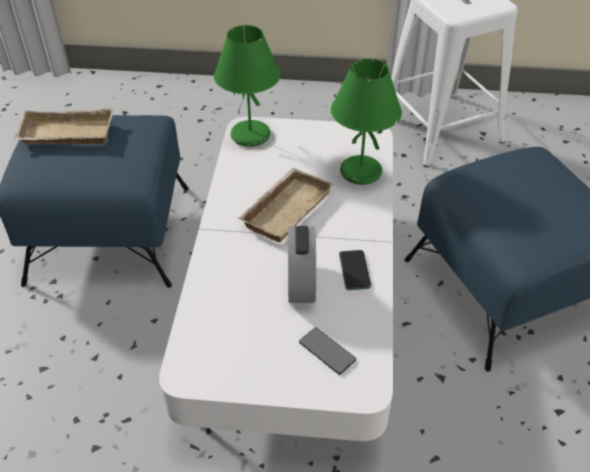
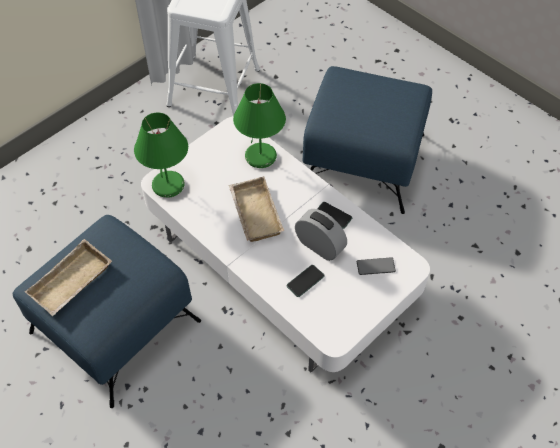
camera: 50 degrees left, 10 degrees up
(241, 300) = (305, 281): none -> phone

